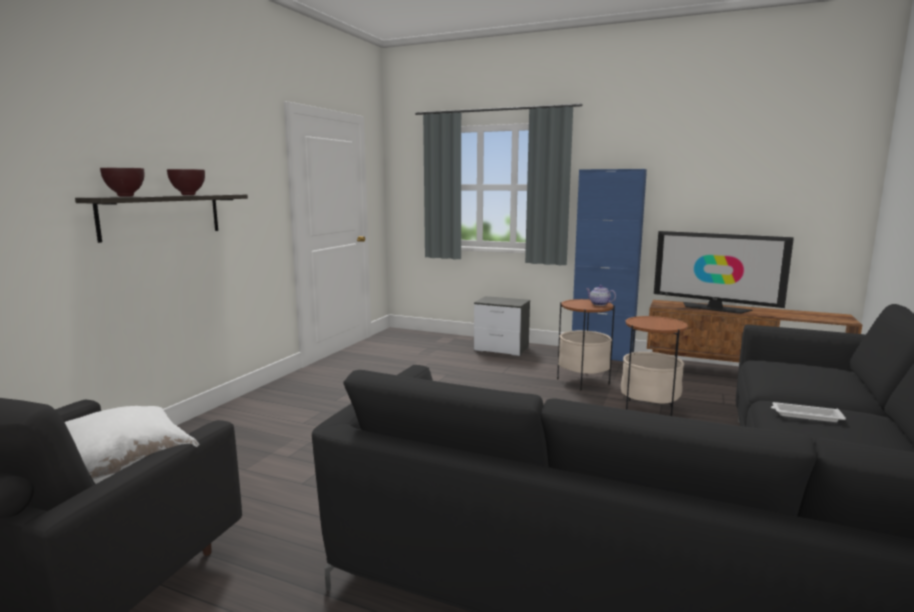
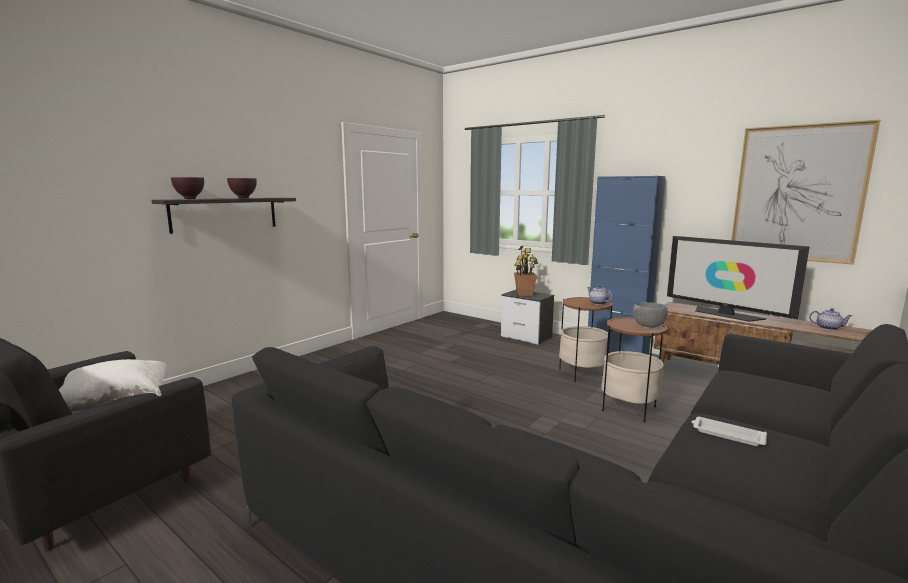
camera: 15 degrees right, 0 degrees up
(498, 300) = (524, 294): none -> potted plant
(669, 323) = (649, 326): none -> grey bowl
(774, 186) = (797, 193): none -> picture
(809, 314) = (829, 328): none -> teapot

